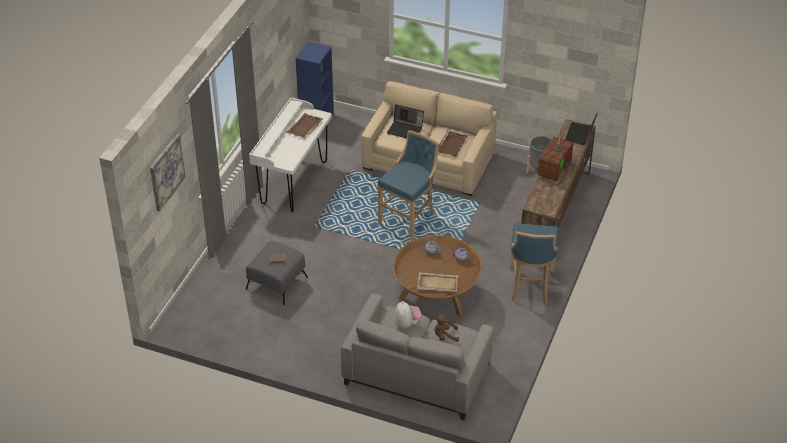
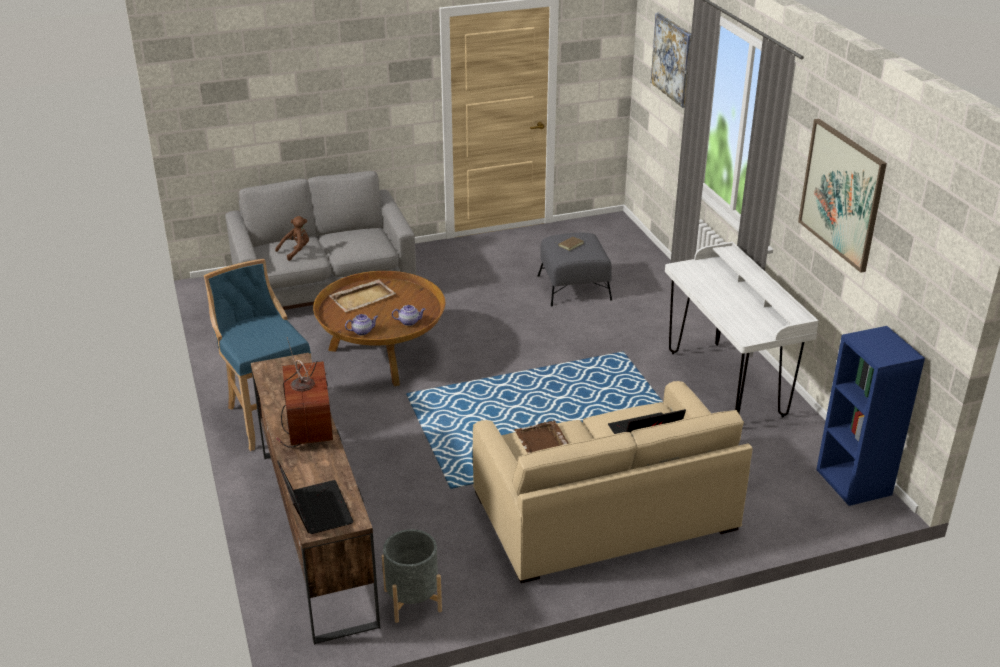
camera: 140 degrees right, 10 degrees down
(266, 50) = (842, 194): none -> picture
(304, 127) = (742, 313): brown tray -> none
(407, 324) = (349, 243): plush toy -> none
(409, 218) = (522, 417): blue stool -> none

